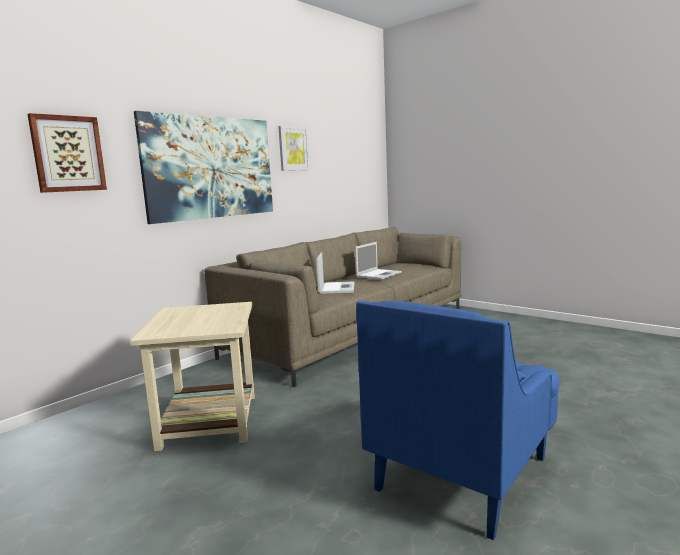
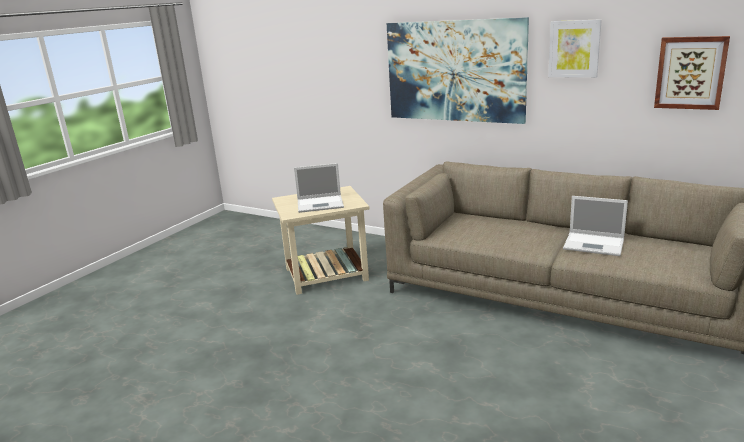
camera: 80 degrees right, 10 degrees up
(68, 154) = (344, 59): picture -> picture (690, 73)
(336, 288) = (501, 232): laptop -> laptop (321, 204)
(463, 472) = (249, 388): blue armchair -> none

